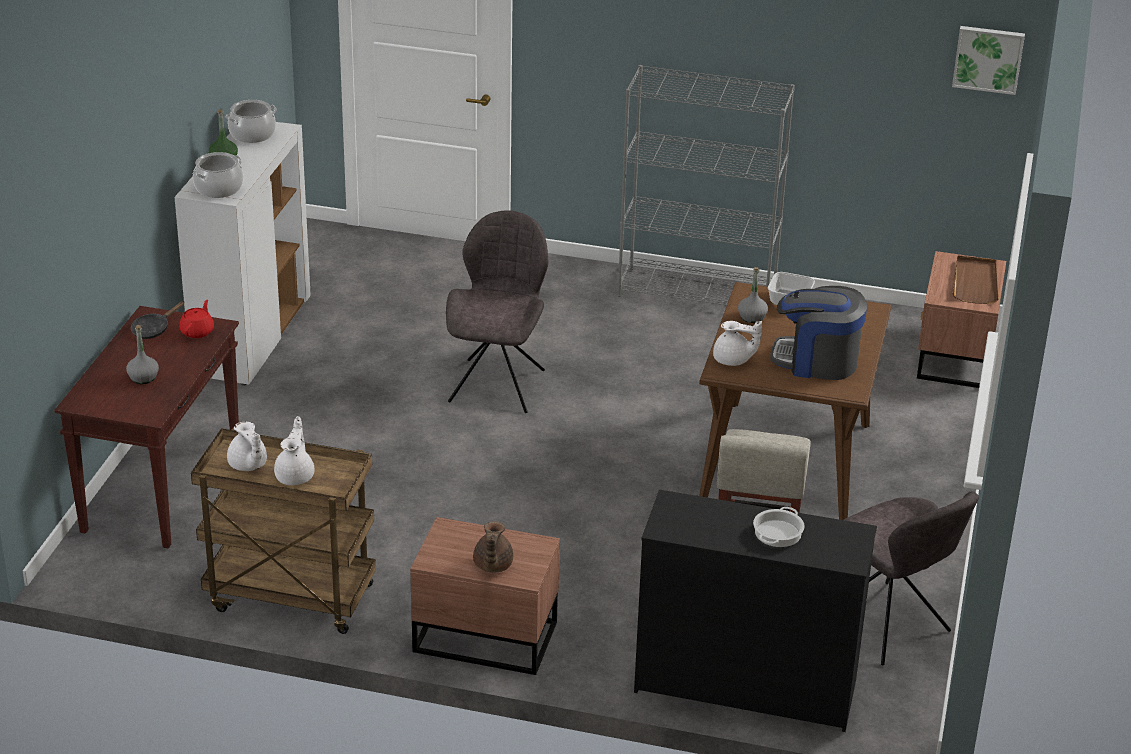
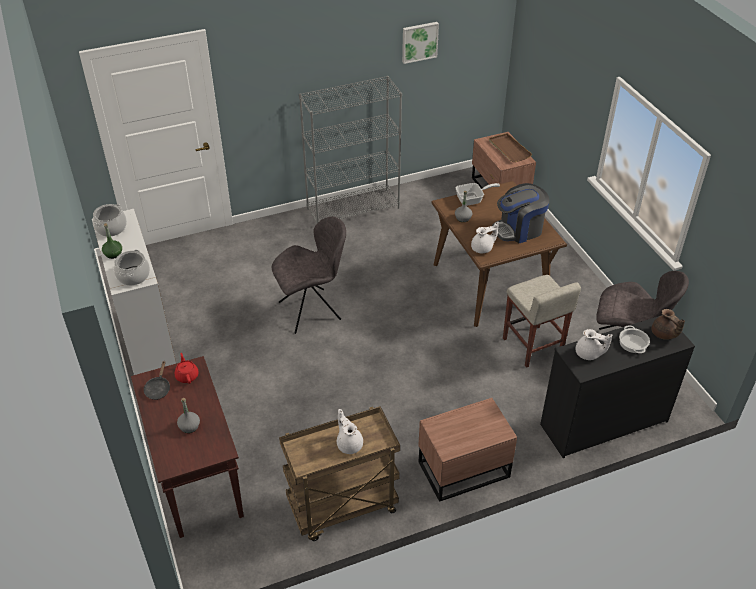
camera: 35 degrees left, 10 degrees up
(248, 465) = (315, 452): white teapot -> white teapot (588, 354)
(492, 565) = (479, 434): brown teapot -> brown teapot (663, 334)
(498, 384) = (312, 310): grey chair -> grey chair turned 90 degrees clockwise
(988, 58) = (486, 27): picture -> picture (419, 41)

